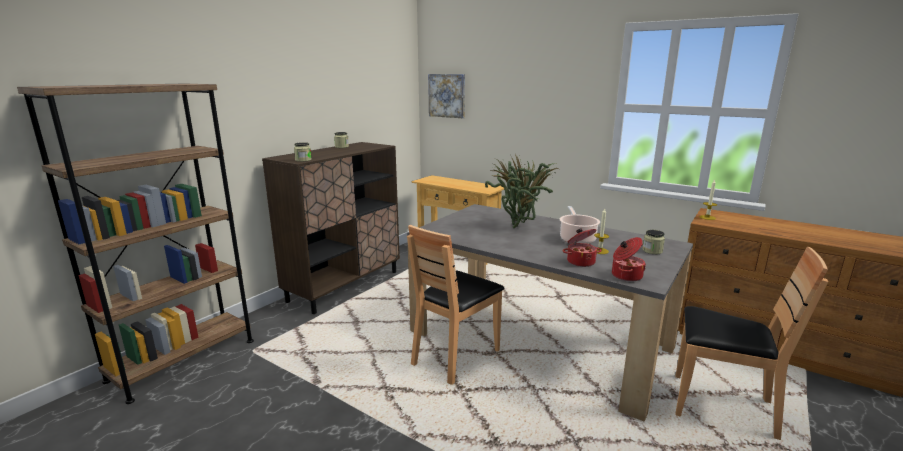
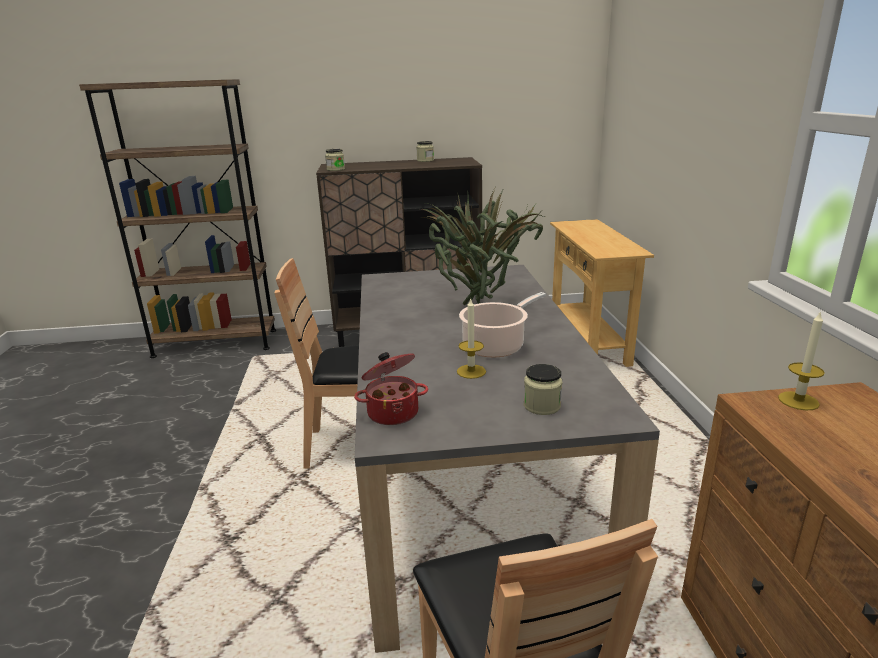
camera: 50 degrees right, 5 degrees up
(447, 95) = (624, 94): picture -> none
(580, 261) = (404, 371): cooking pot -> none

